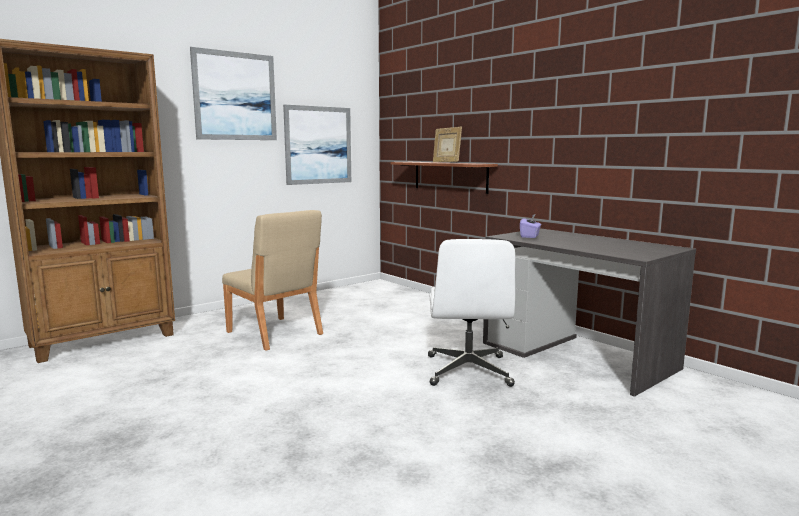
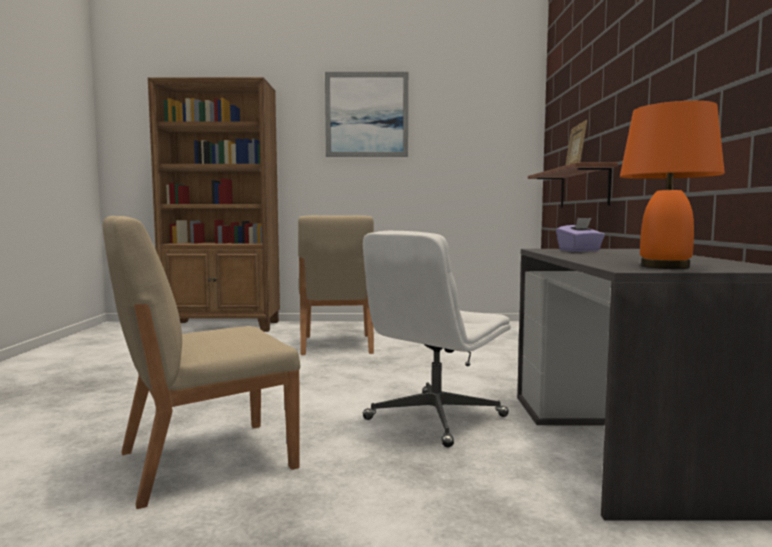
camera: 40 degrees right, 5 degrees down
(318, 145) = (459, 162): picture -> none
(398, 450) = (204, 460): none -> beige chair
(638, 252) = (663, 266): none -> orange table lamp

